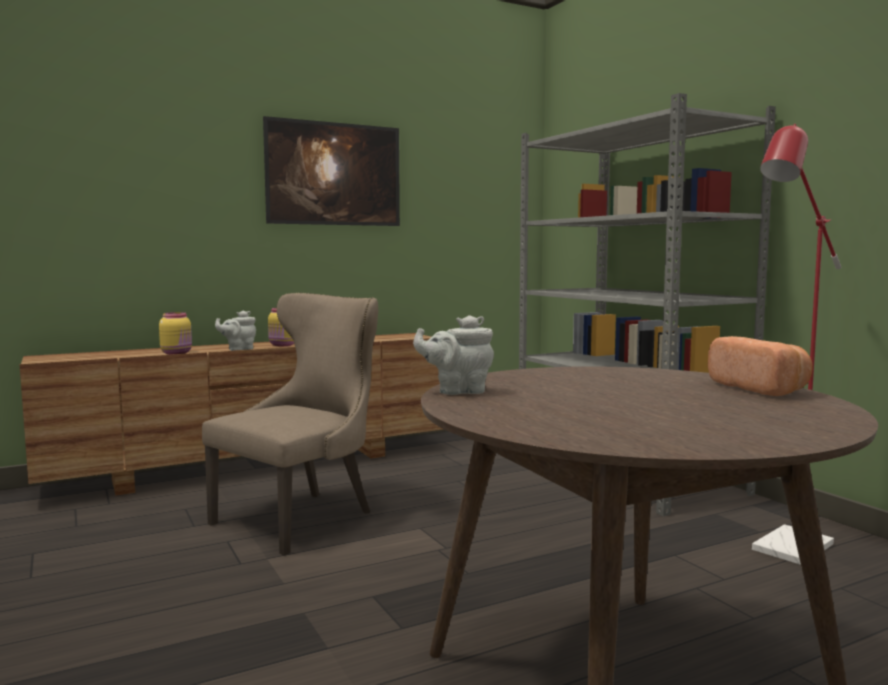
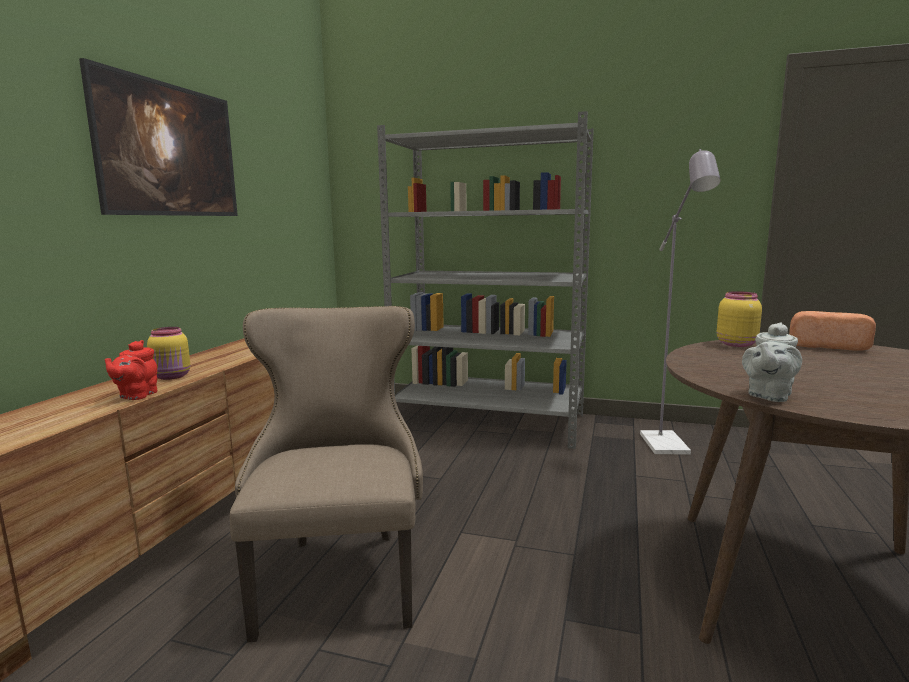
camera: 45 degrees left, 5 degrees up
(177, 353) = (56, 423): yellow jar -> yellow jar (736, 344)
(238, 349) = (136, 396): grey teapot -> red teapot
(786, 551) = (668, 448): red floor lamp -> grey floor lamp

